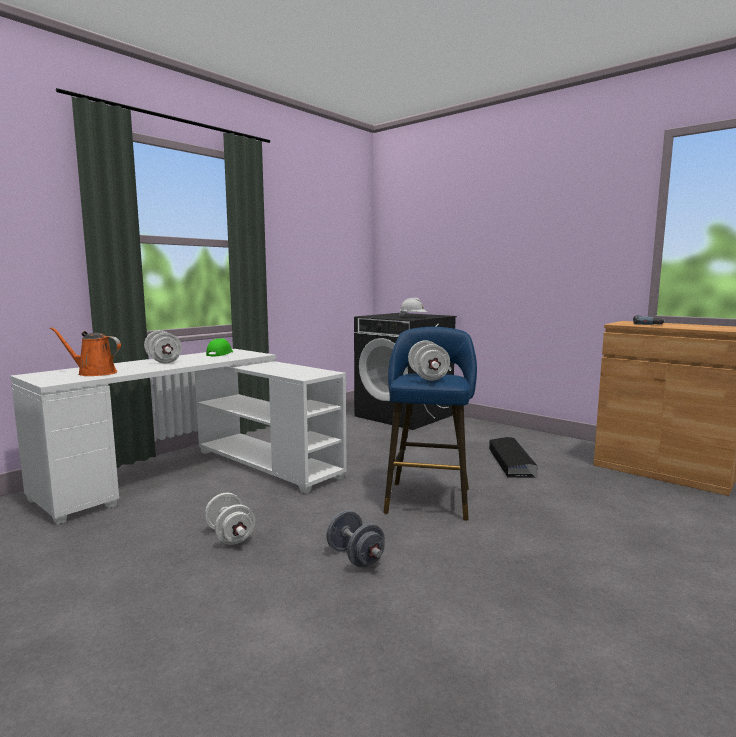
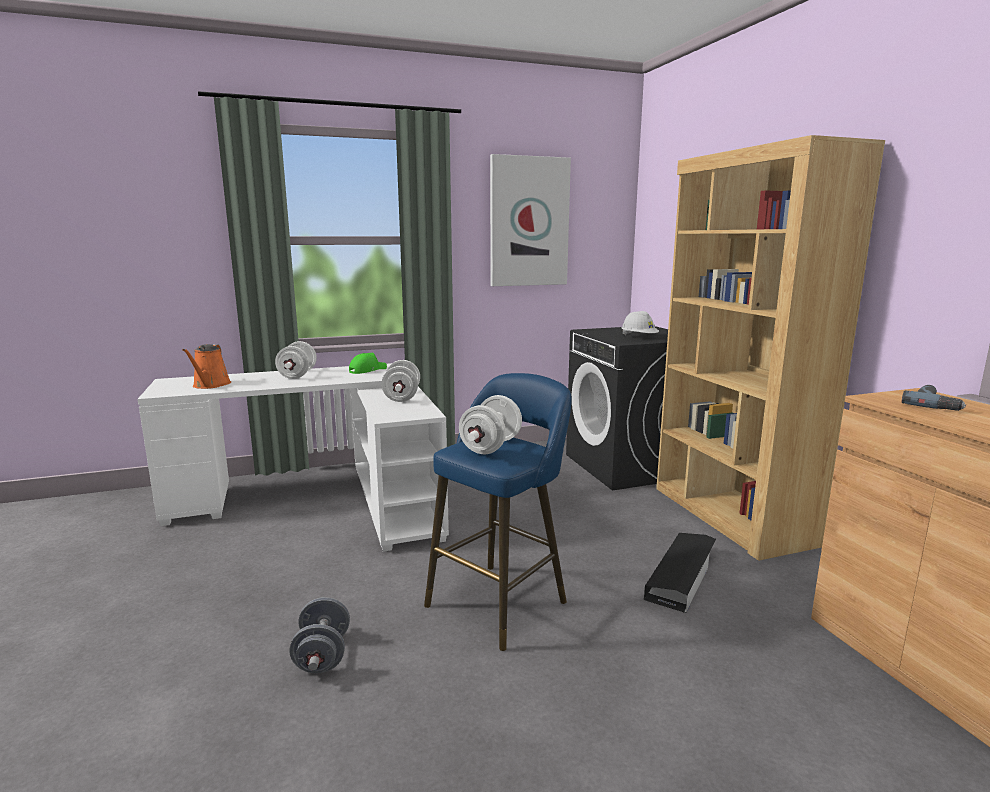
camera: 30 degrees right, 5 degrees up
(94, 373) = (210, 385): orange watering can -> orange watering can turned 135 degrees counterclockwise
(230, 536) = (256, 584): white dumbbell -> white dumbbell (402, 397)
(310, 234) = (529, 222): none -> picture
(496, 430) = (729, 515): none -> brown bookcase

